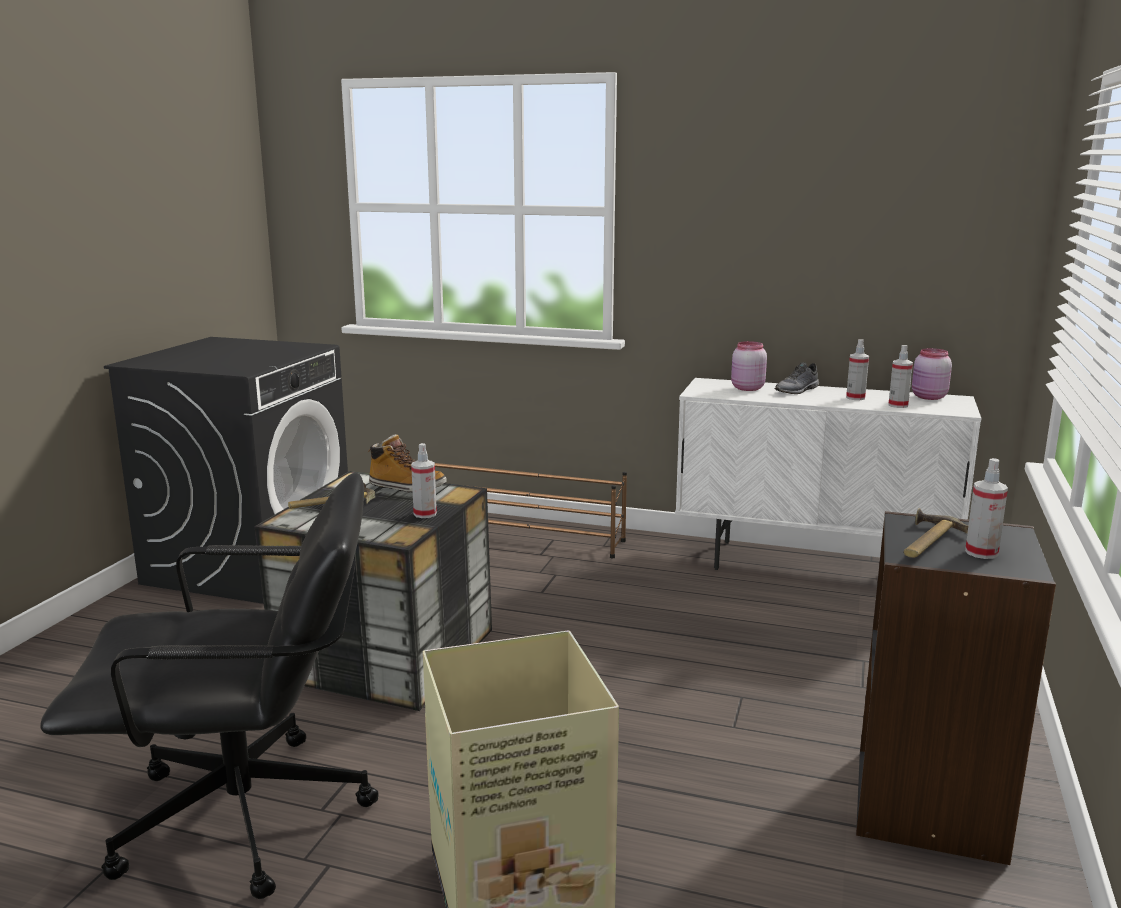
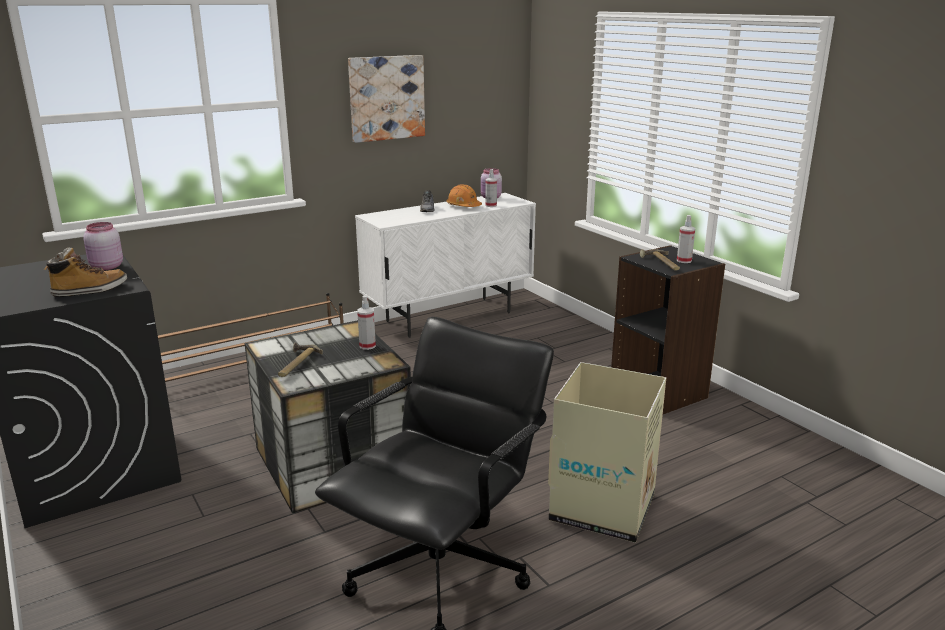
camera: 50 degrees left, 5 degrees up
(406, 487) = (314, 337): boot -> boot (90, 291)
(746, 388) = (401, 214): pink jar -> pink jar (106, 267)
(764, 217) = (386, 98): none -> picture
(855, 398) = (463, 206): spray bottle -> orange hard hat

